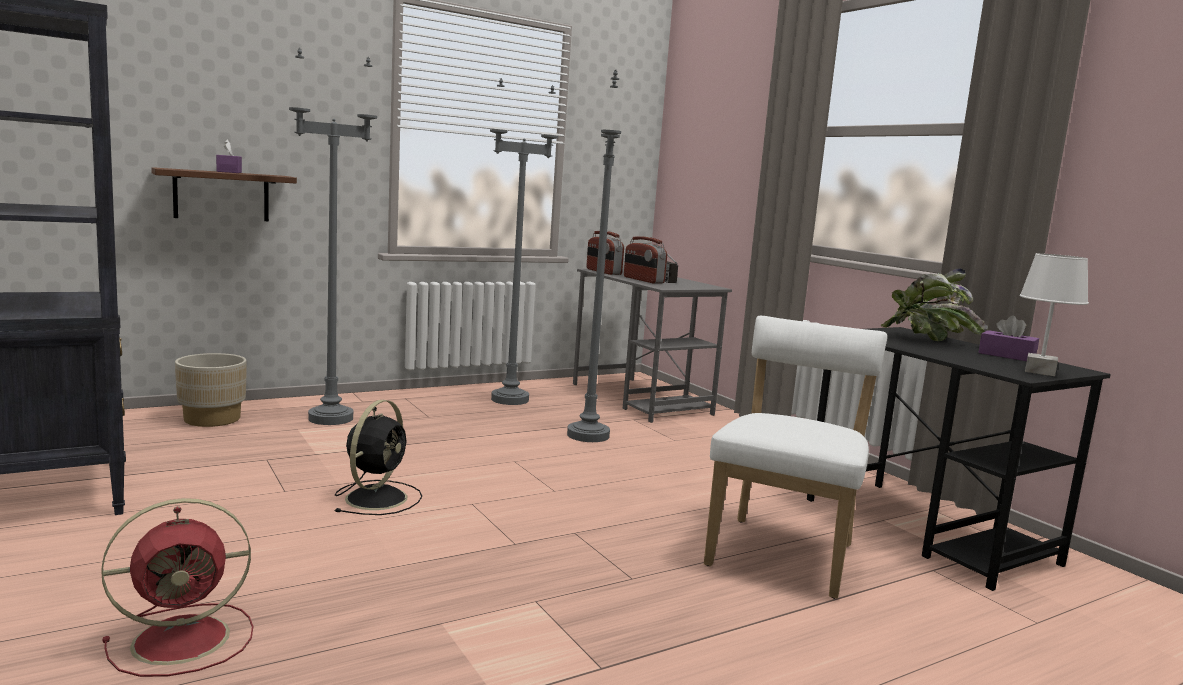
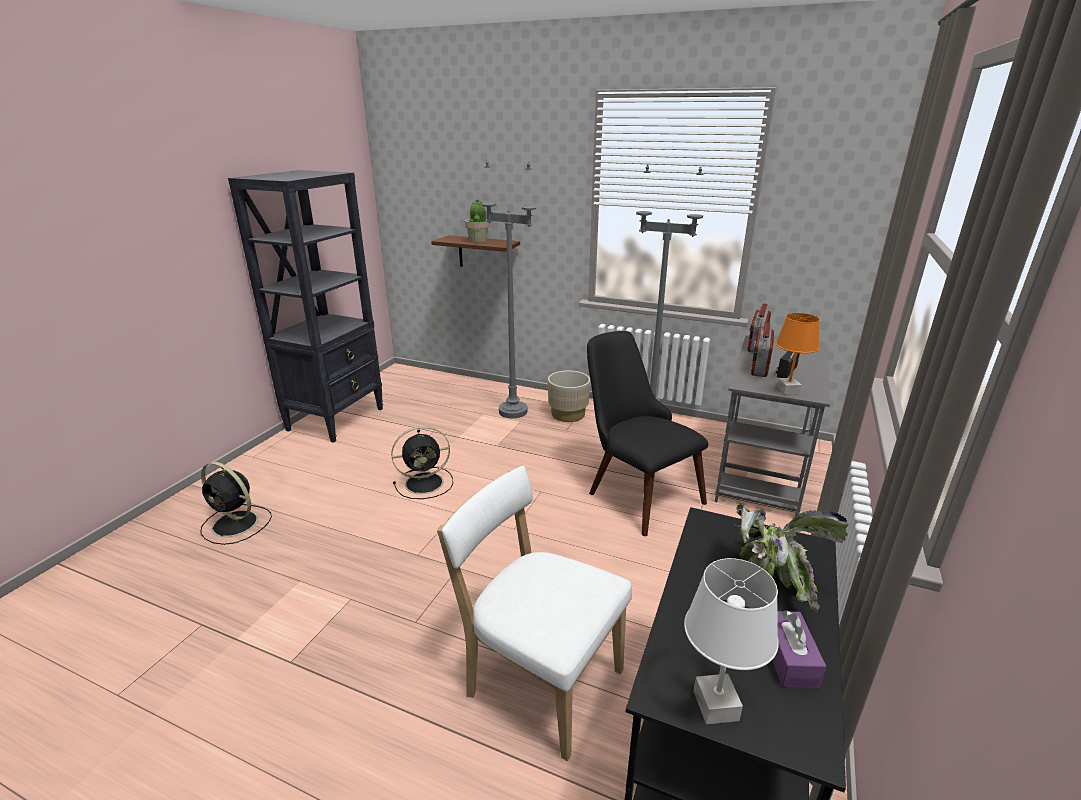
camera: 55 degrees right, 15 degrees up
(186, 639) = (236, 524): red fan -> black fan
(212, 419) = (462, 392): beige planter -> beige planter (568, 414)
(229, 172) = (478, 240): purple tissue box -> potted plant
(588, 435) = (635, 491): grey floor lamp -> black chair
(694, 287) = (787, 390): none -> orange table lamp
(783, 552) = (539, 680): white chair -> white chair turned 135 degrees counterclockwise

